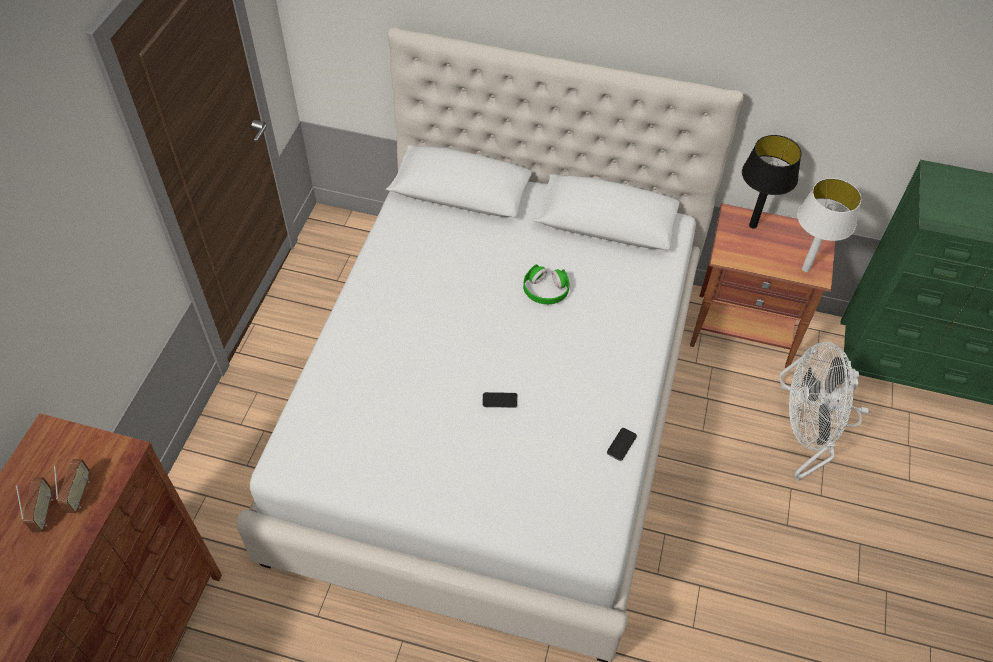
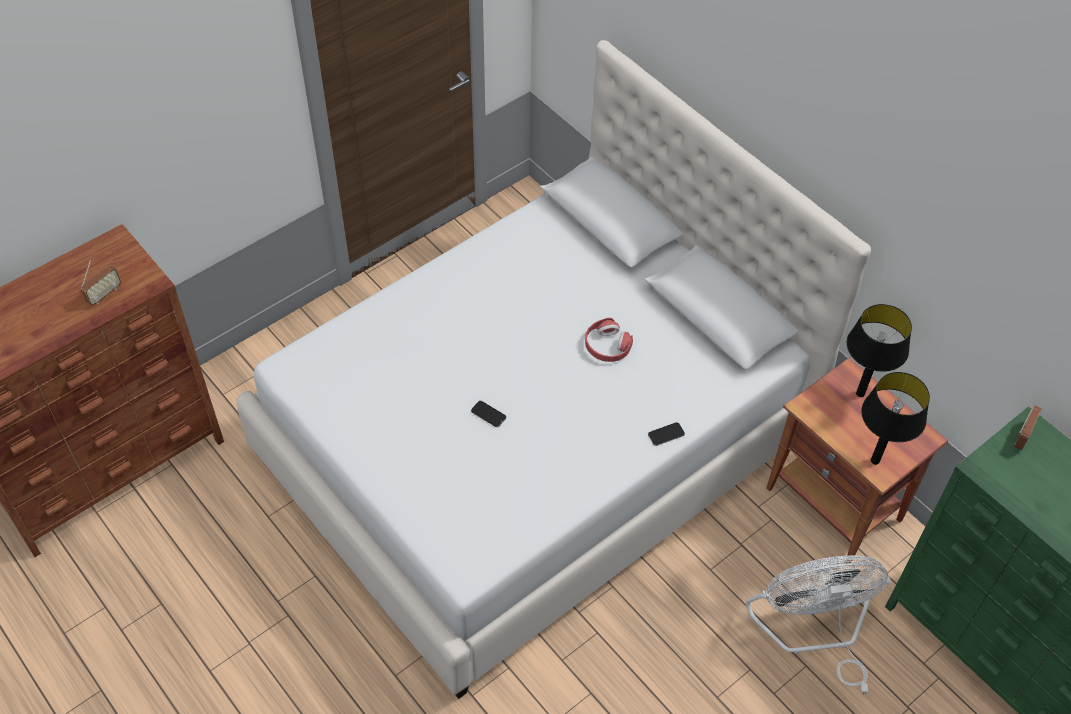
camera: 35 degrees right, 0 degrees up
(44, 513) = (74, 294): radio -> radio (1022, 436)
(545, 290) = (607, 346): green headphones -> red headphones
(621, 444) = (557, 508): phone -> phone (666, 434)
(806, 268) = (875, 461): white table lamp -> black table lamp
(811, 429) = (819, 632): white fan -> white fan turned 45 degrees clockwise

